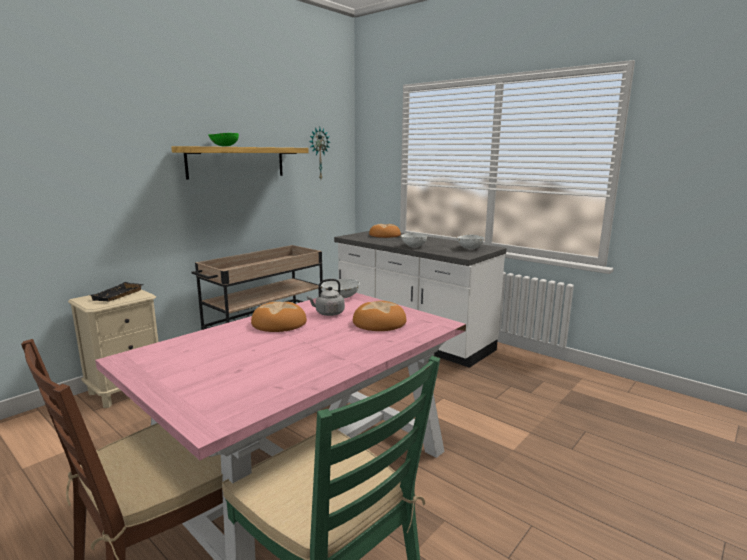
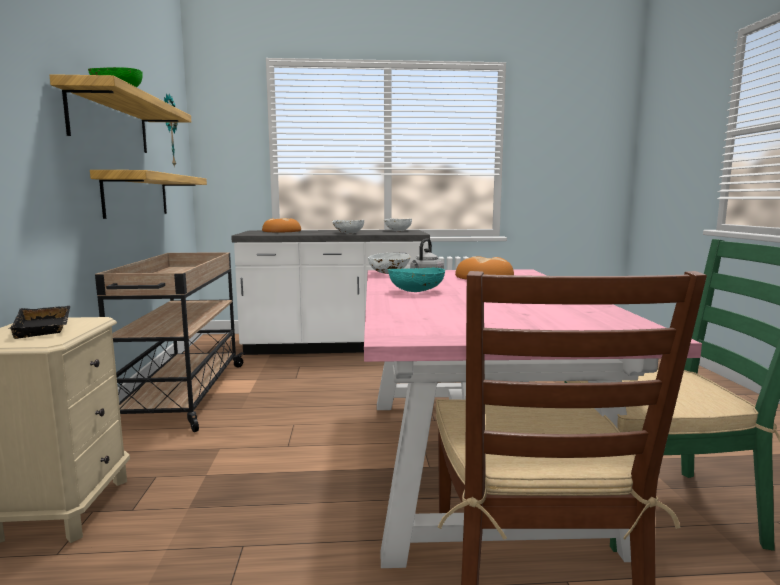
camera: 45 degrees left, 5 degrees down
(266, 206) = (137, 195): none -> shelf
(279, 323) = (416, 291): bread -> turquoise bowl

